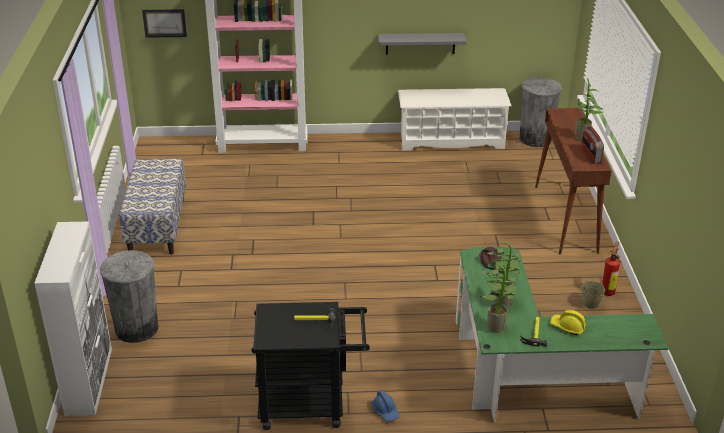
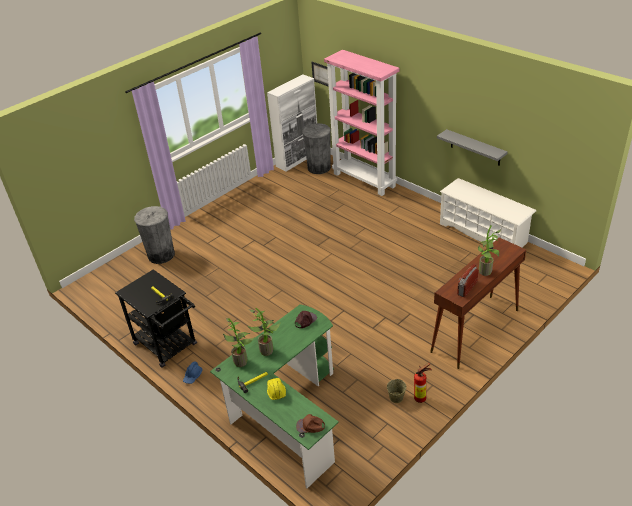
camera: 50 degrees right, 5 degrees up
(89, 381) = (110, 269): white cabinet -> white cabinet (298, 159)
(157, 226) = (244, 203): bench -> none
(535, 139) = (548, 262): grey trash can -> grey trash can (319, 167)
(641, 331) = (310, 426): none -> brown cap

